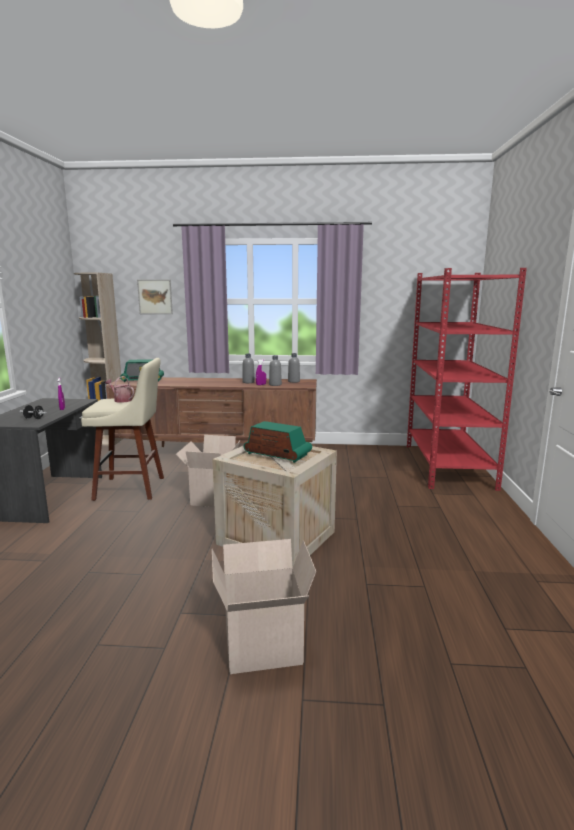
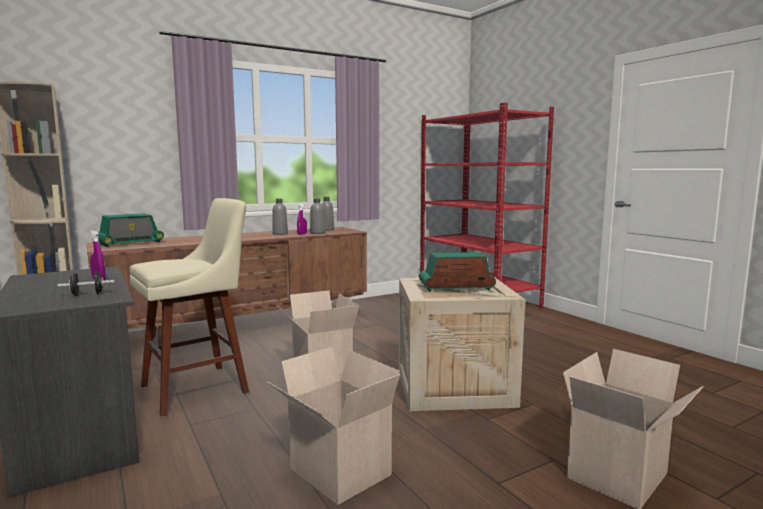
camera: 35 degrees left, 5 degrees down
(113, 565) = (336, 472): none -> cardboard box
(121, 400) = (176, 260): watering can -> none
(155, 297) = (125, 128): picture -> none

